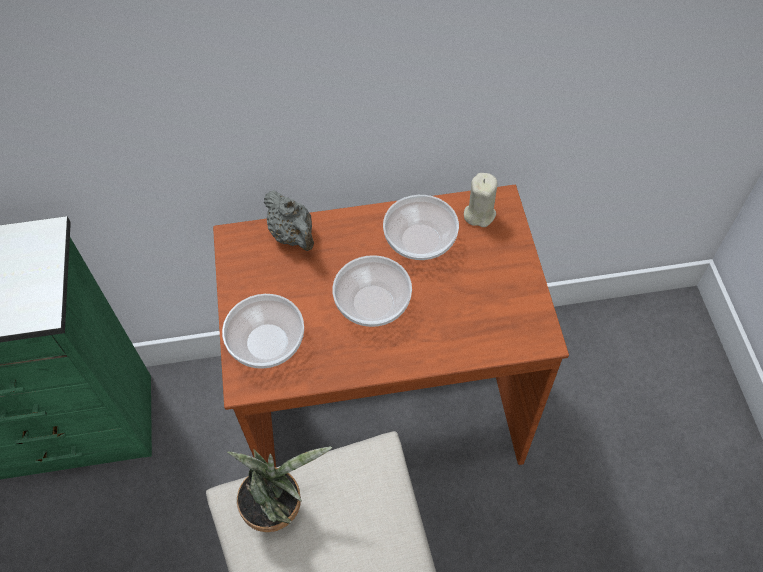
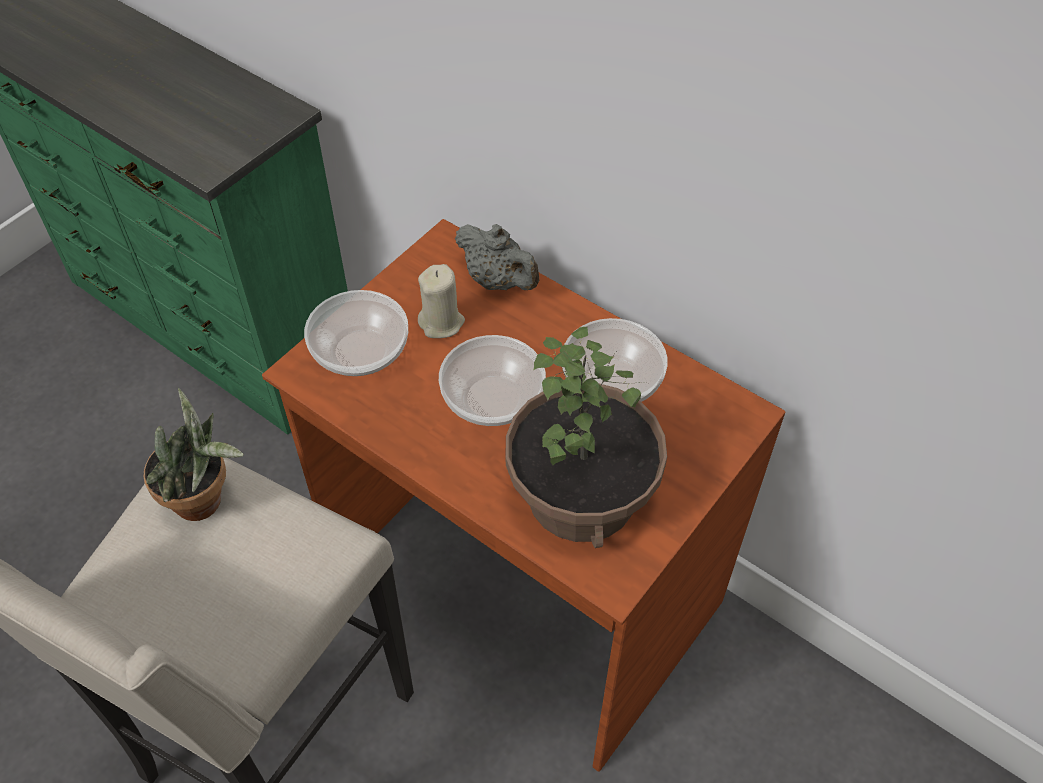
camera: 45 degrees right, 5 degrees down
(293, 236) = (498, 281): grey teapot -> grey teapot turned 60 degrees counterclockwise
(478, 311) = (583, 495): none -> potted plant
(479, 214) = (705, 407): beige candle -> beige candle (441, 322)

